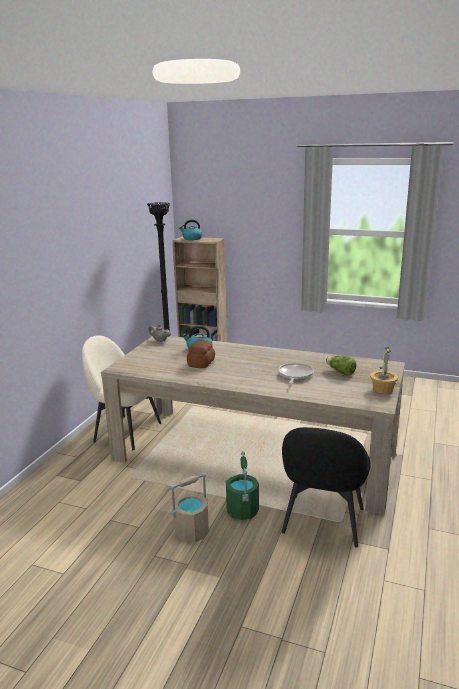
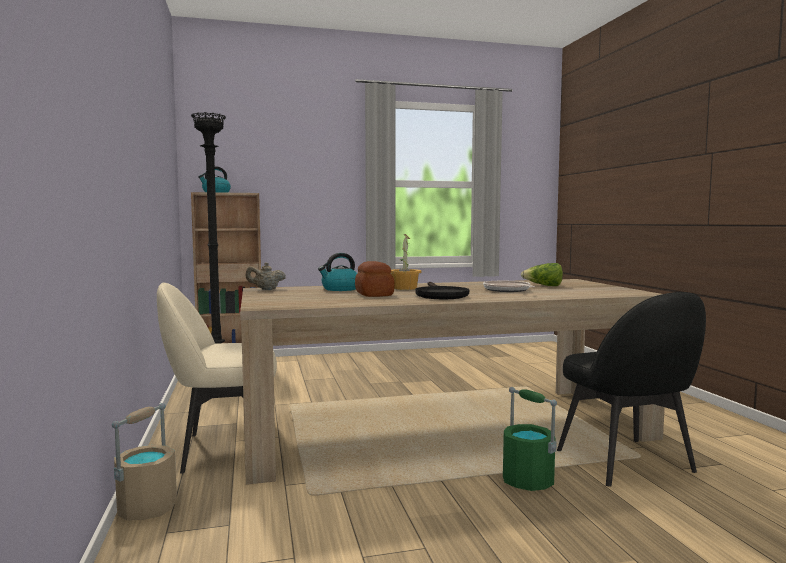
camera: 35 degrees left, 15 degrees down
(192, 531) = (508, 524): beige bucket -> beige bucket (147, 508)
(235, 373) = (440, 295): none -> black frying pan
(382, 389) = (612, 288): potted plant -> potted plant (404, 288)

